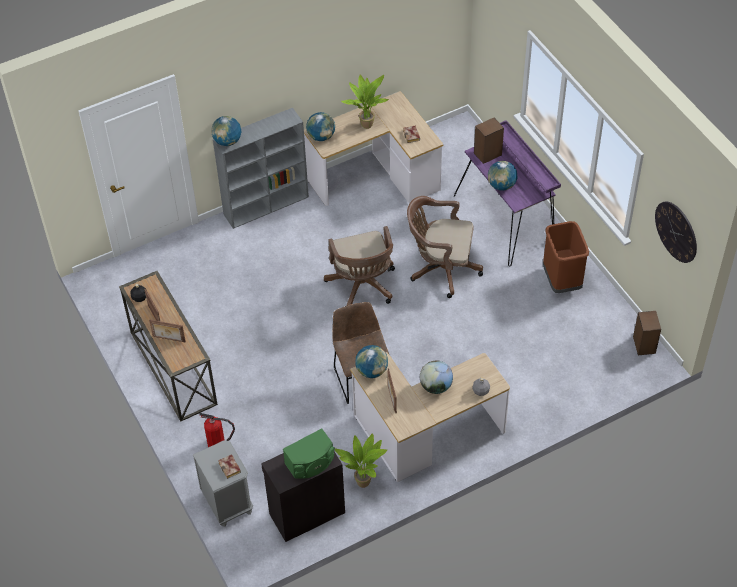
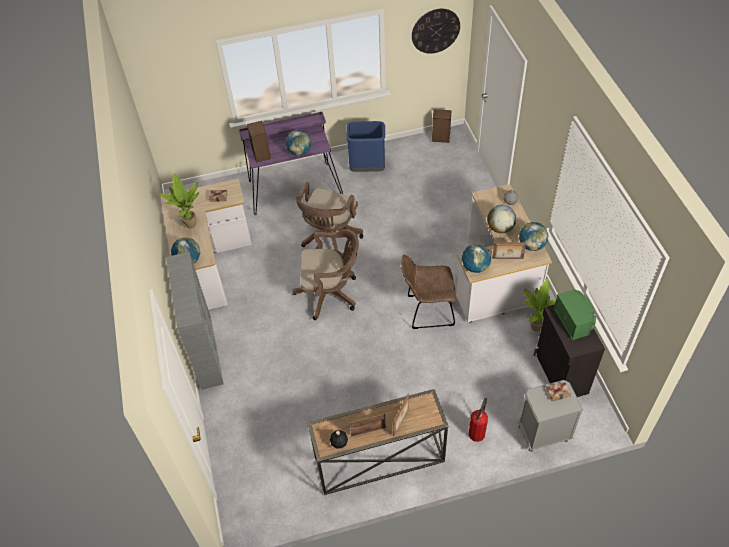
camera: 75 degrees left, 0 degrees up
(227, 141) = (187, 315): globe -> globe (531, 245)
(562, 281) = (367, 168): brown trash can -> blue trash can

